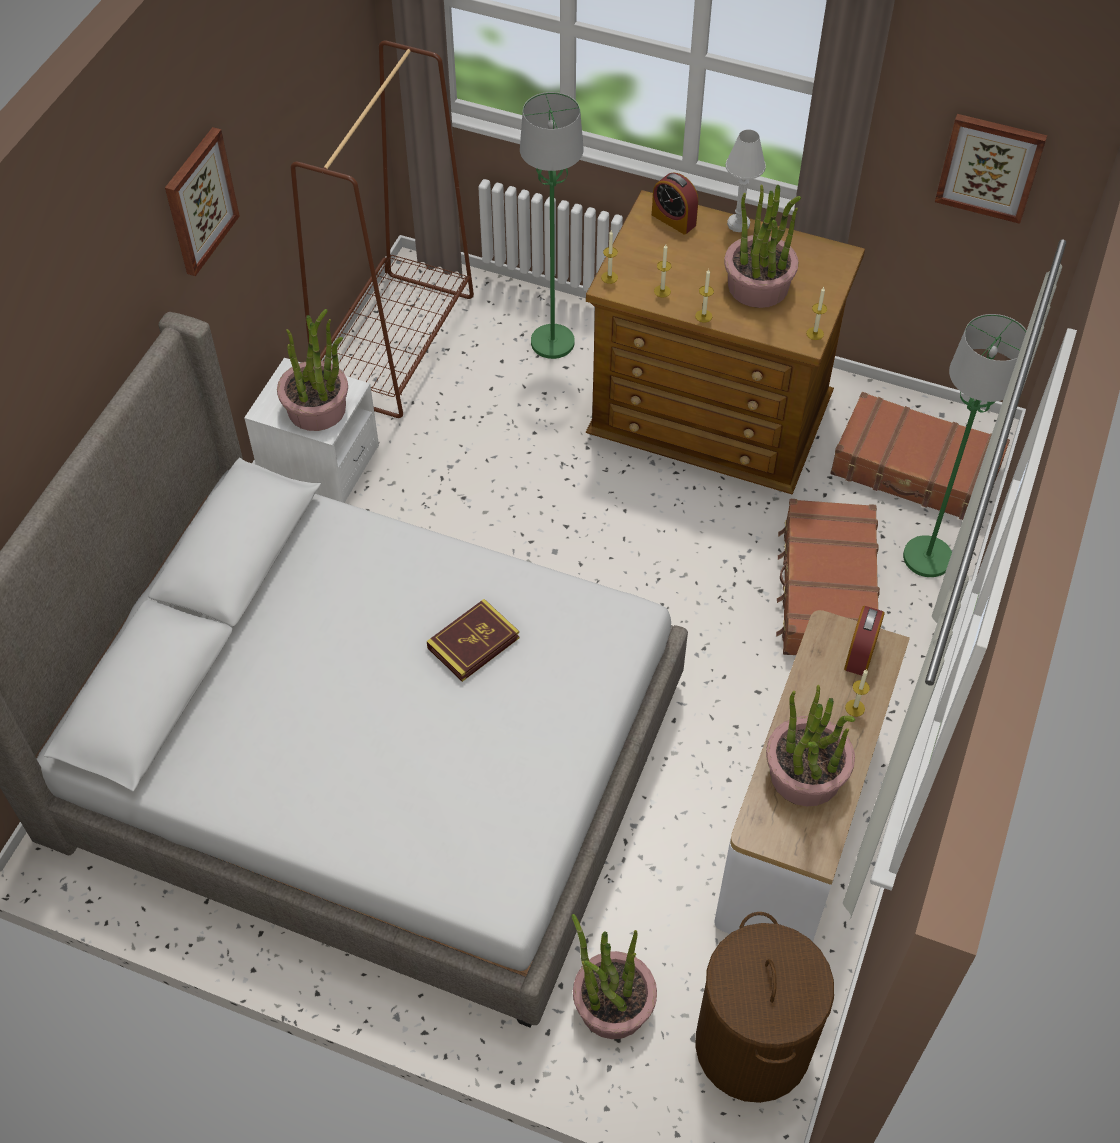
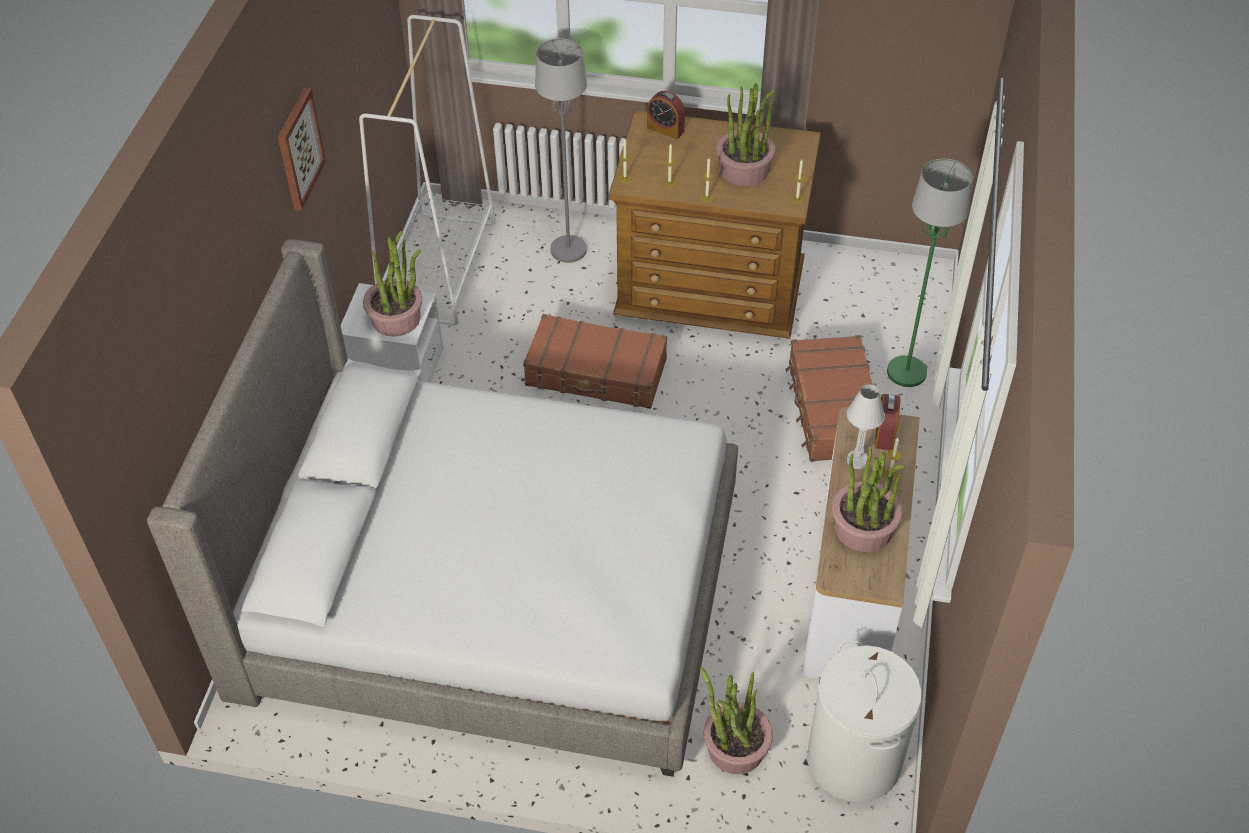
camera: 10 degrees left, 5 degrees down
(395, 344) = (438, 268): brown clothes rack -> white clothes rack
(473, 643) = (574, 474): book -> none
(552, 342) = (568, 250): green floor lamp -> grey floor lamp
(738, 224) = (717, 126): white table lamp -> white table lamp (857, 460)
(752, 1045) = (853, 759): brown laundry basket -> white laundry basket
(915, 471) = (882, 309): brown suitcase -> brown suitcase (596, 373)
(990, 167) = (911, 54): picture -> none

